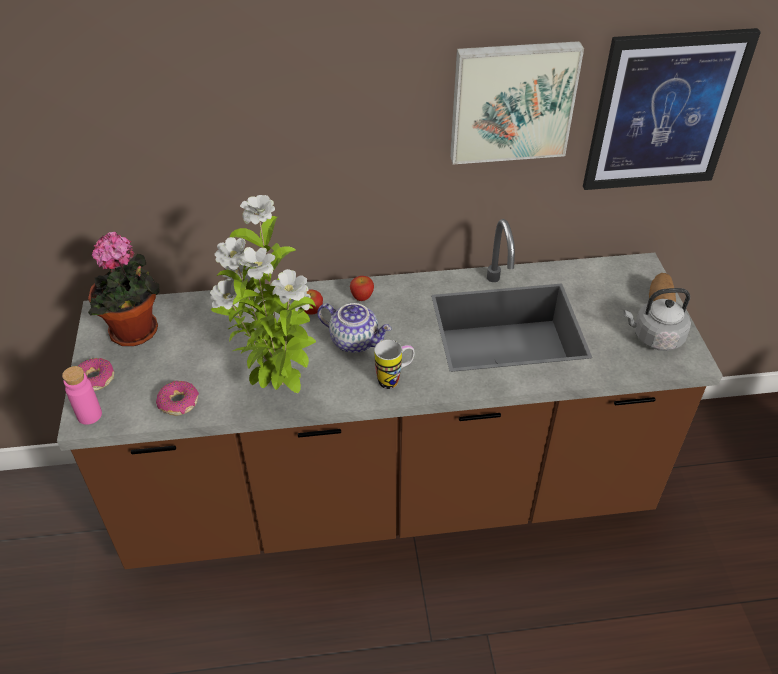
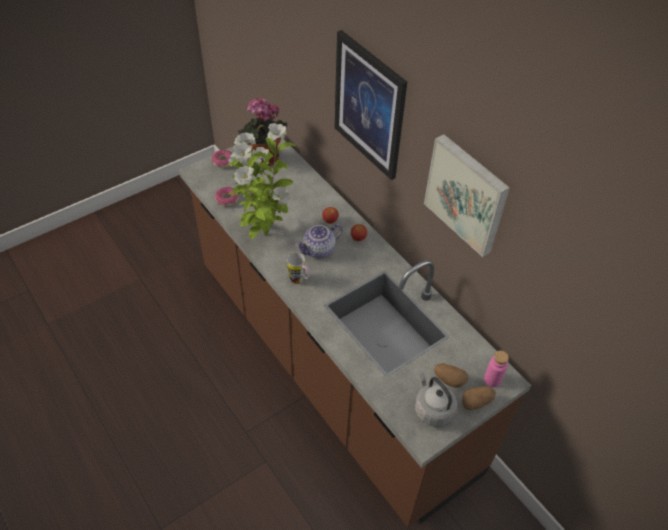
camera: 60 degrees right, 5 degrees up
(89, 415) = (200, 172): pink bottle -> pink bottle (492, 380)
(355, 341) = (319, 250): teapot -> teapot turned 60 degrees clockwise
(620, 308) = (449, 379): none -> potato
(664, 112) = (556, 287): picture -> picture (369, 106)

